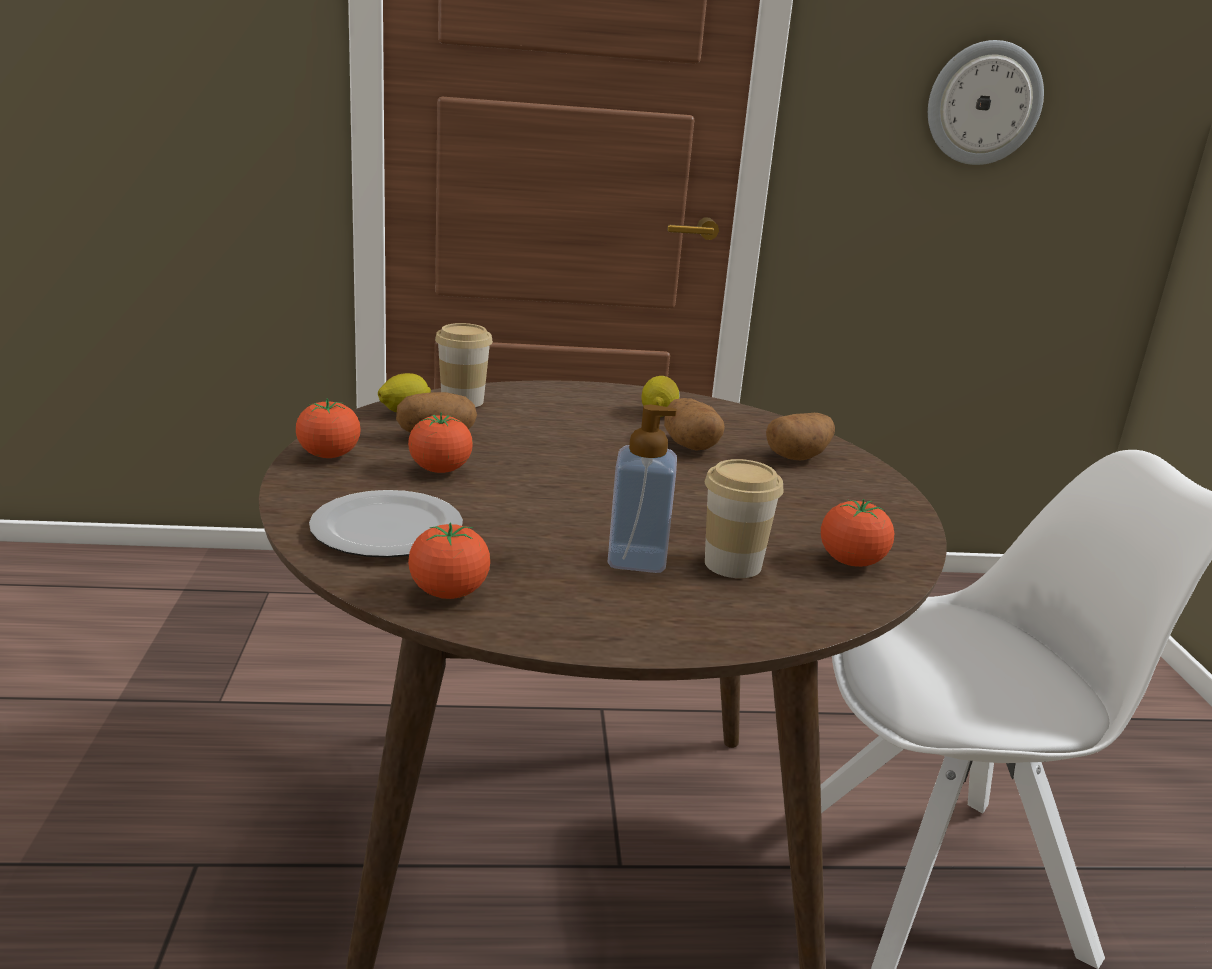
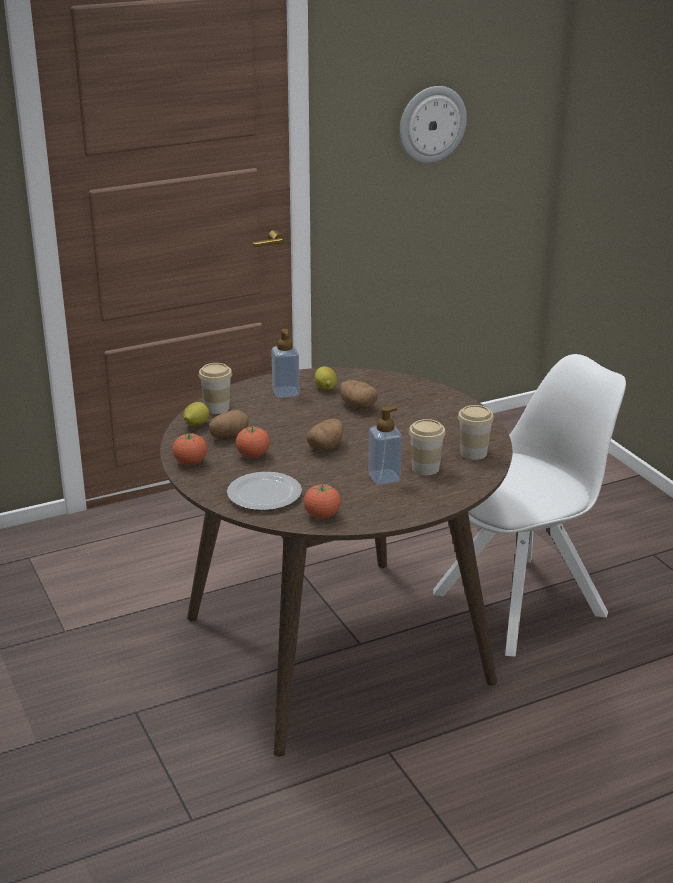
camera: 20 degrees left, 5 degrees up
(590, 406) = (285, 392): none -> soap dispenser
(798, 457) = (414, 398): potato -> potato (326, 447)
(851, 562) = (473, 453): tomato -> cup

